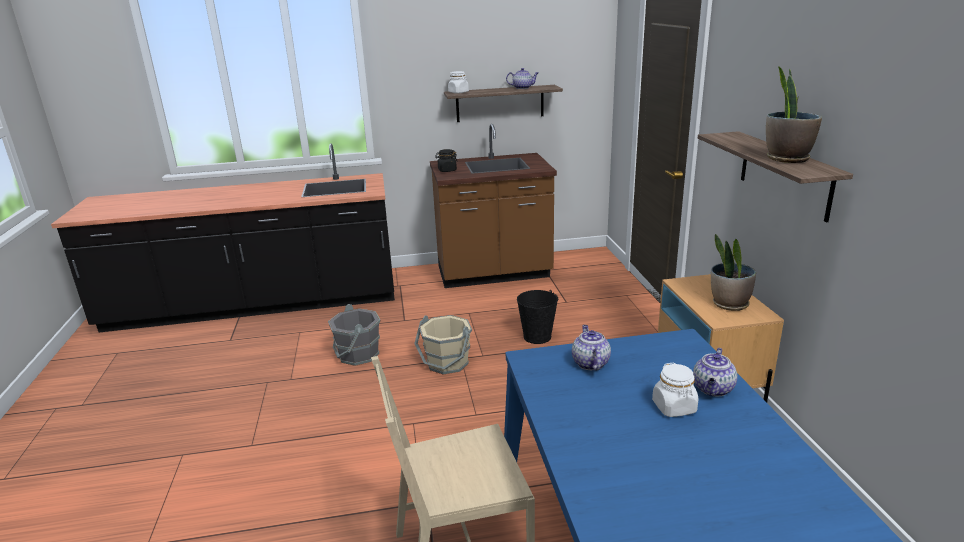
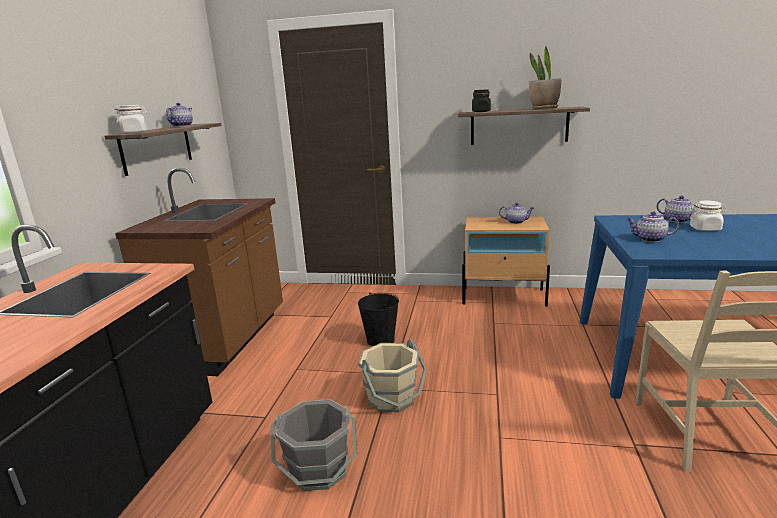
camera: 70 degrees left, 5 degrees down
(447, 170) = (179, 227): black jar -> black jar (481, 111)
(729, 304) = (516, 222): potted plant -> teapot

